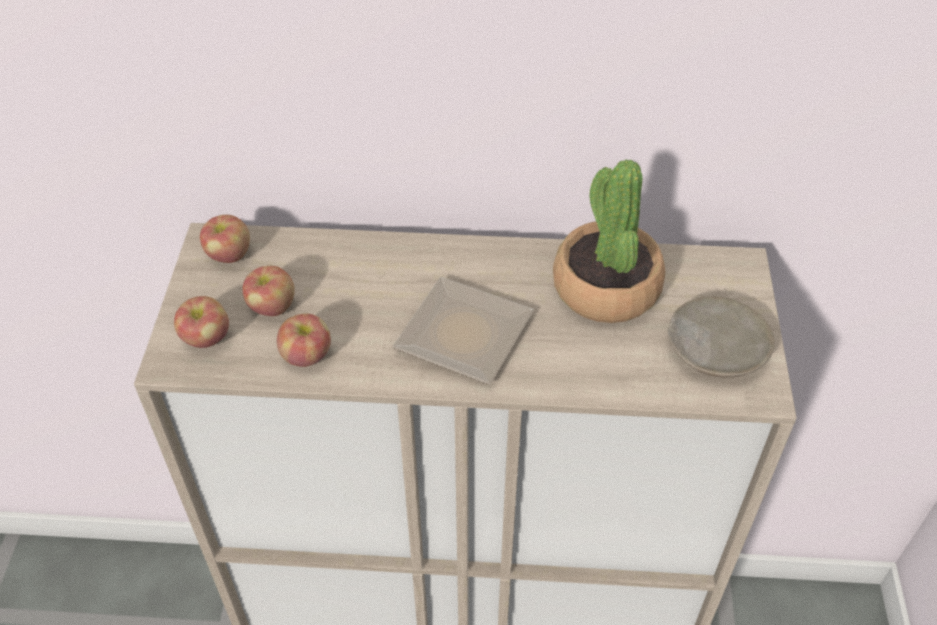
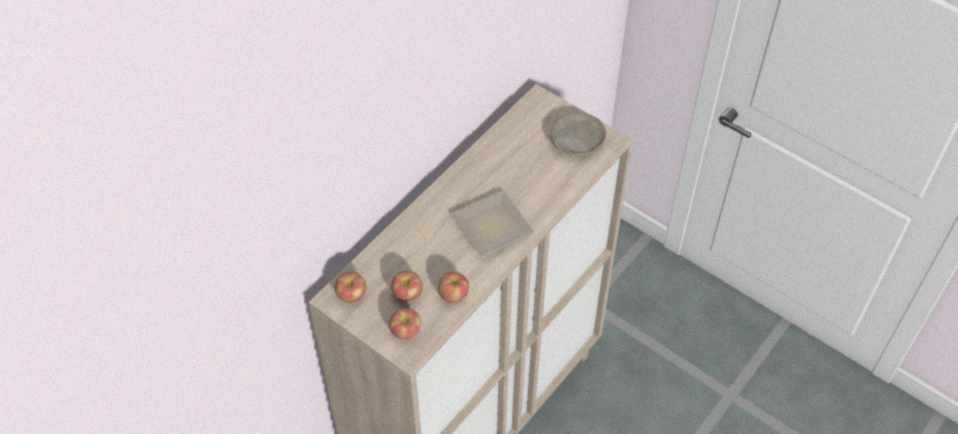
camera: 55 degrees left, 5 degrees up
(605, 288) = (509, 156): potted plant -> none

